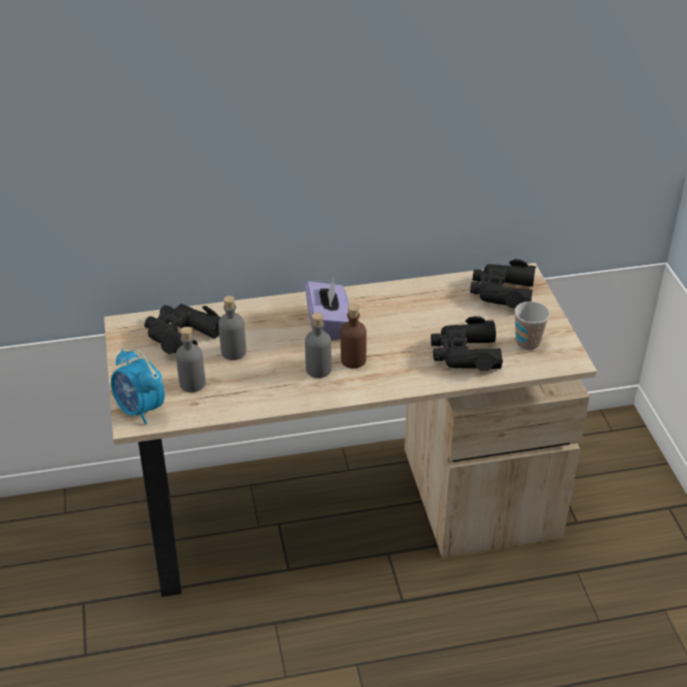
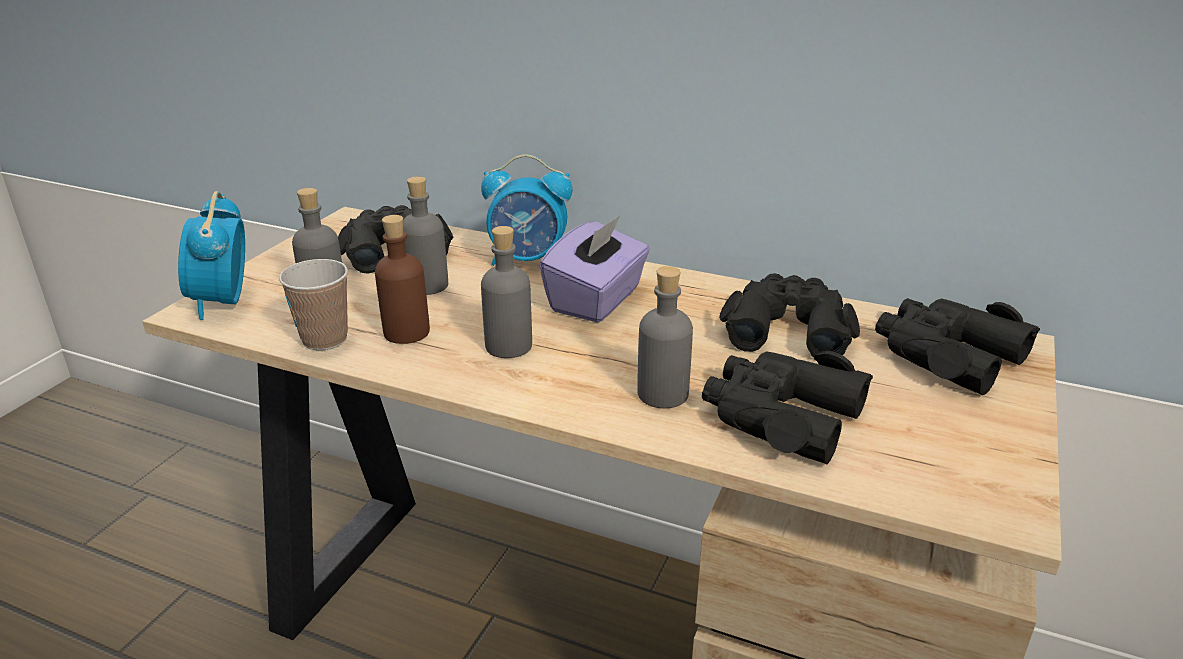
camera: 35 degrees right, 10 degrees down
(265, 313) = (528, 260): none -> alarm clock
(353, 360) = (576, 354): brown bottle -> brown bottle (406, 332)
(410, 364) = (662, 394): none -> grey bottle
(428, 304) = (788, 328): none -> black binoculars
(527, 343) = (929, 446): cup -> cup (325, 339)

